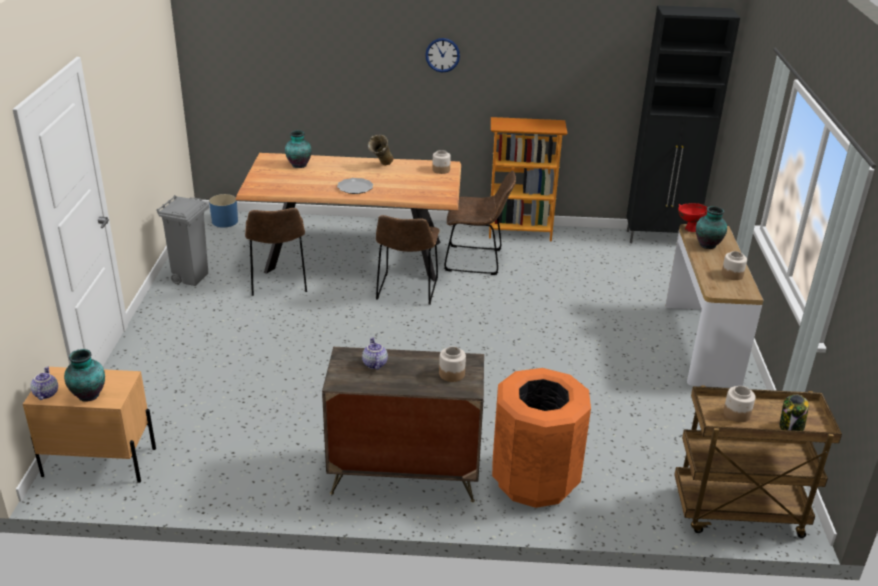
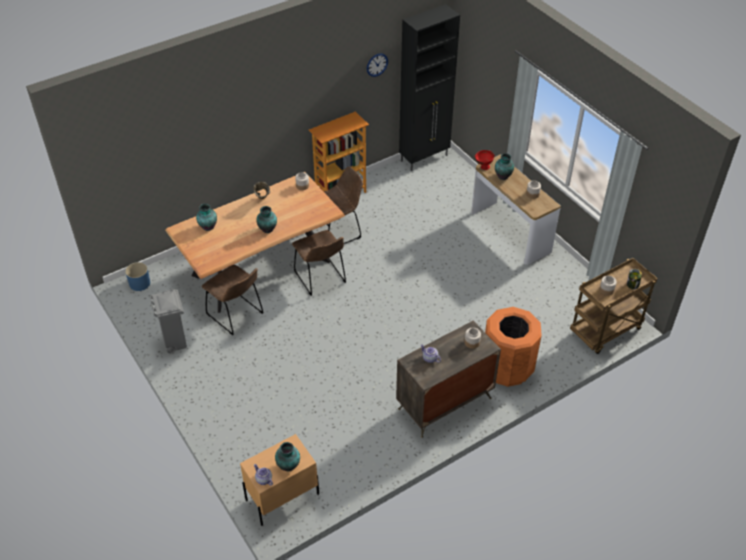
camera: 35 degrees left, 15 degrees up
(355, 188) = (268, 229): plate -> vase
(442, 55) = (270, 103): wall clock -> wall clock (377, 64)

